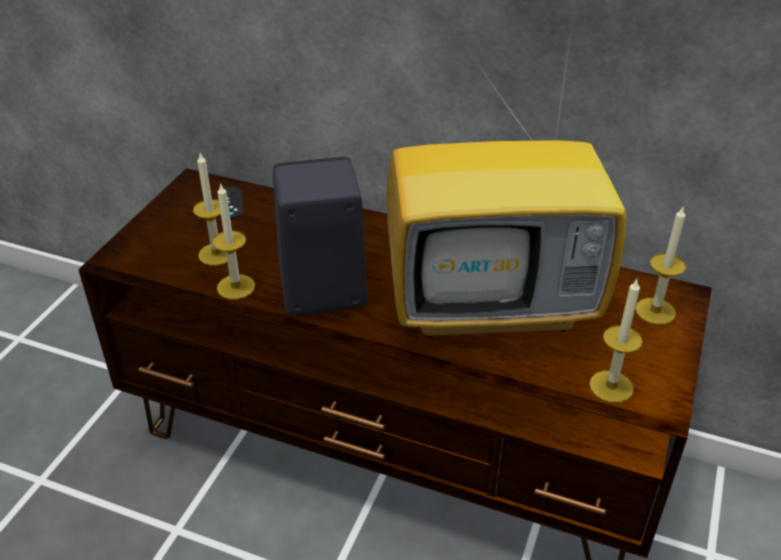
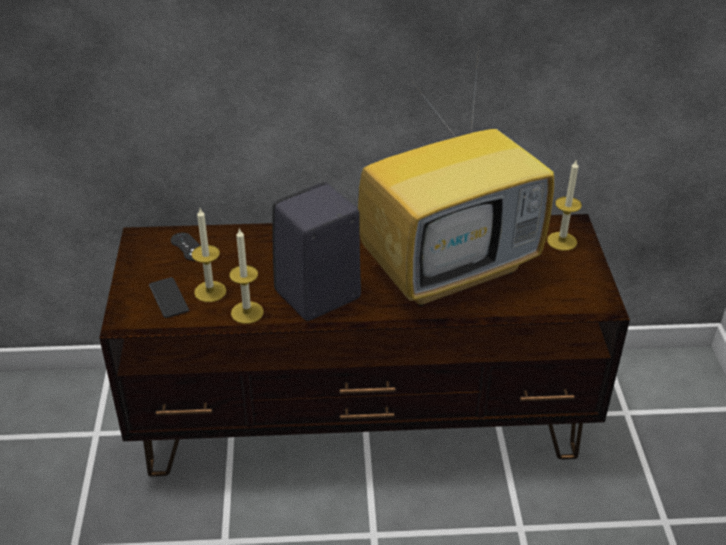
camera: 25 degrees left, 0 degrees up
(172, 249) = (169, 298): none -> phone
(611, 386) = (564, 301): candle -> none

